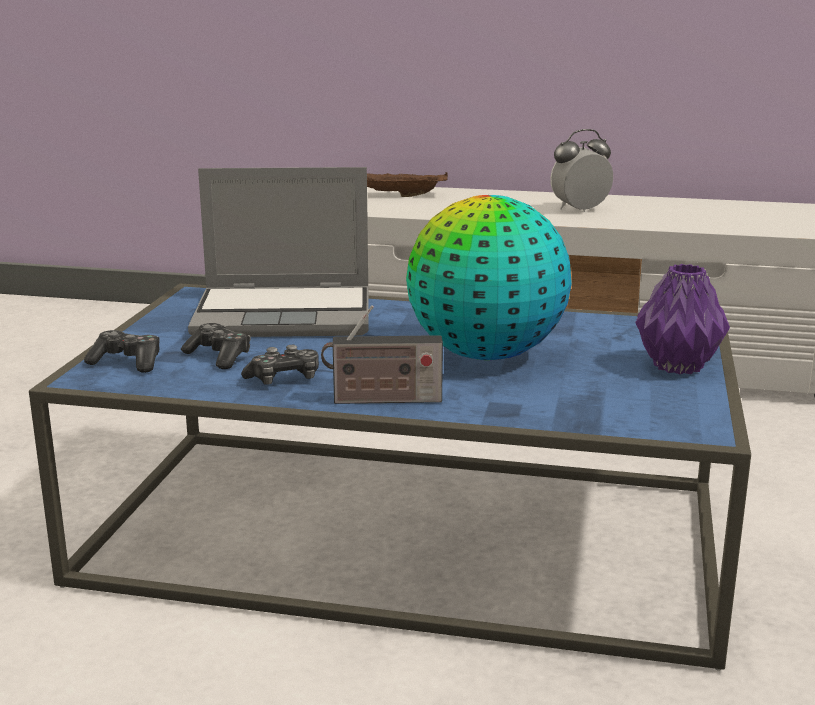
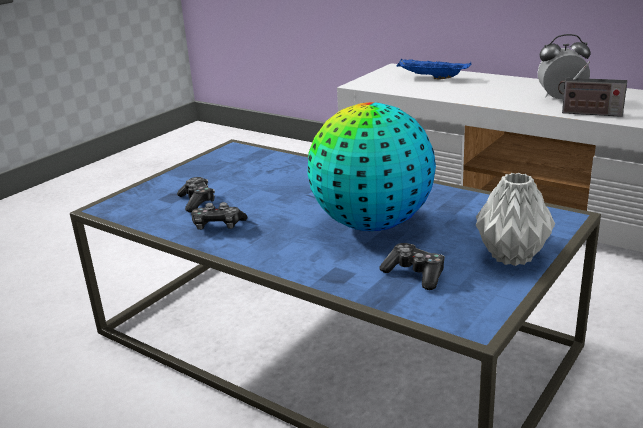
camera: 25 degrees right, 5 degrees up
(127, 362) = (140, 199): game controller -> game controller (415, 274)
(286, 315) = (271, 172): laptop -> none
(382, 400) = (262, 253): radio -> radio (588, 113)
(396, 196) = (431, 78): brown tray -> blue tray
(679, 366) = (513, 256): purple vase -> grey vase

